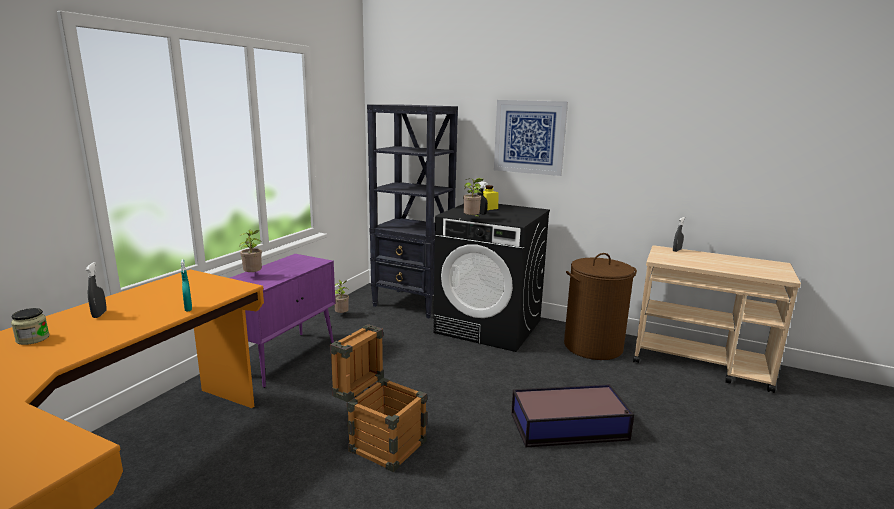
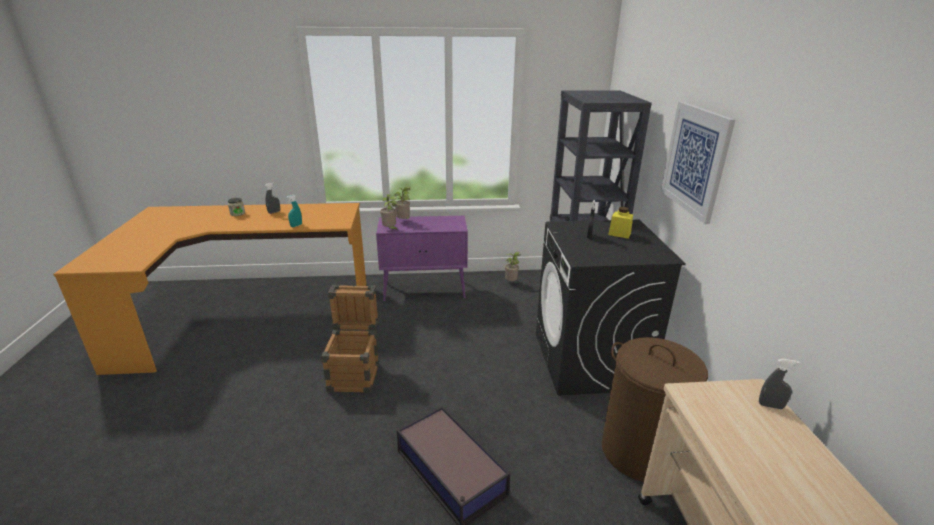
camera: 60 degrees right, 10 degrees up
(472, 219) = (557, 238): potted plant -> potted plant (390, 230)

